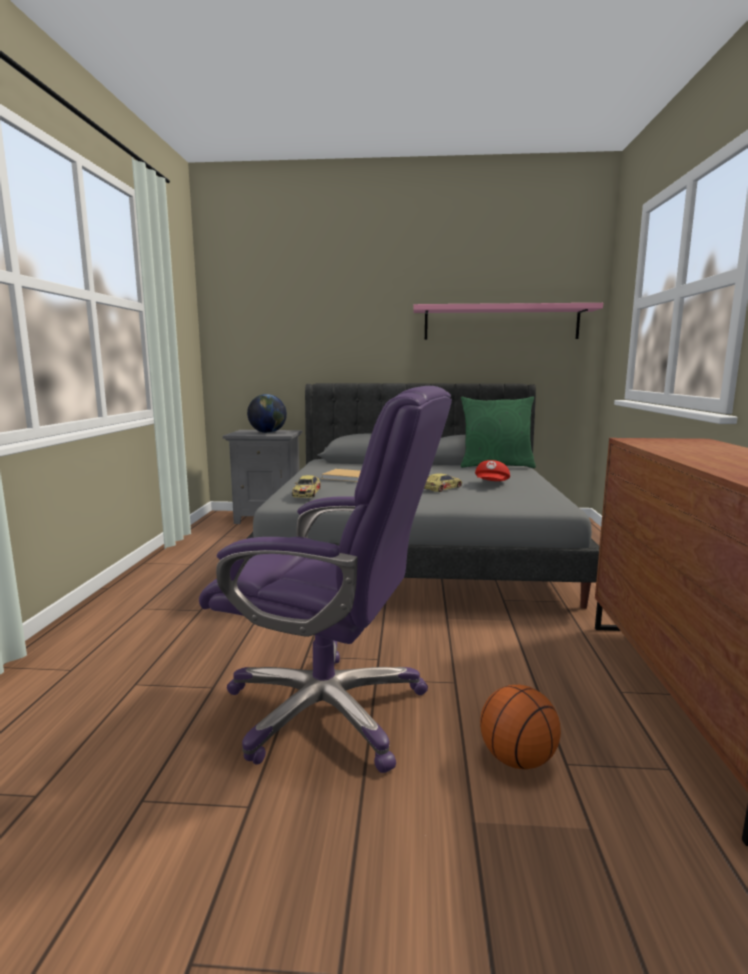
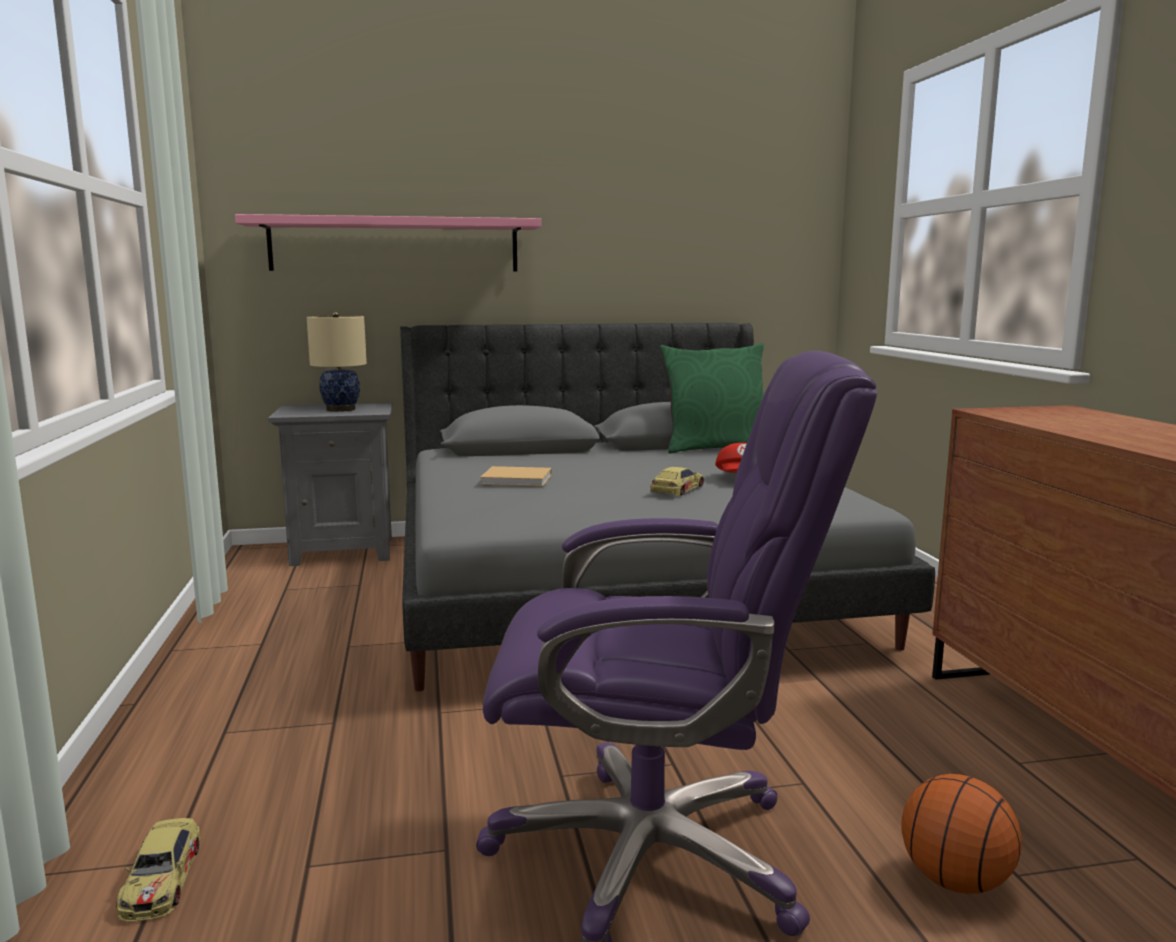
camera: 15 degrees left, 0 degrees up
(268, 432) = (341, 409): globe -> beige table lamp
(307, 492) = (486, 510): toy car -> toy car (162, 878)
(501, 323) = (698, 232): pink shelf -> pink shelf (395, 245)

